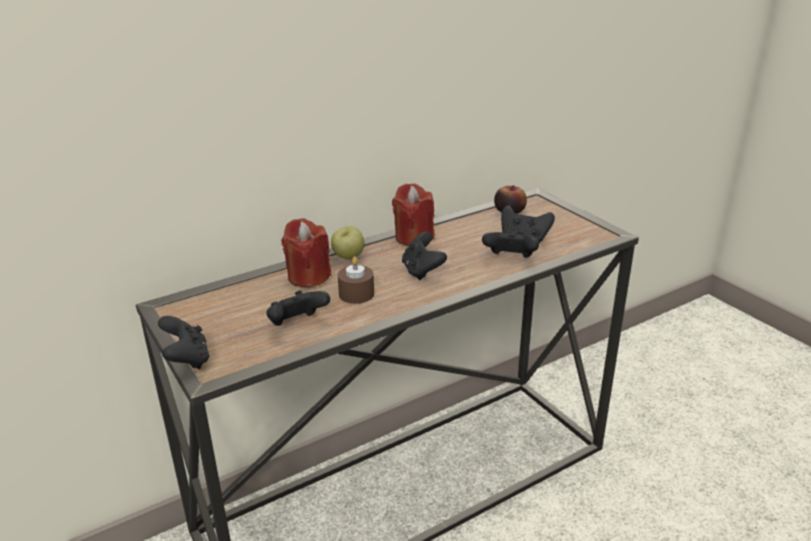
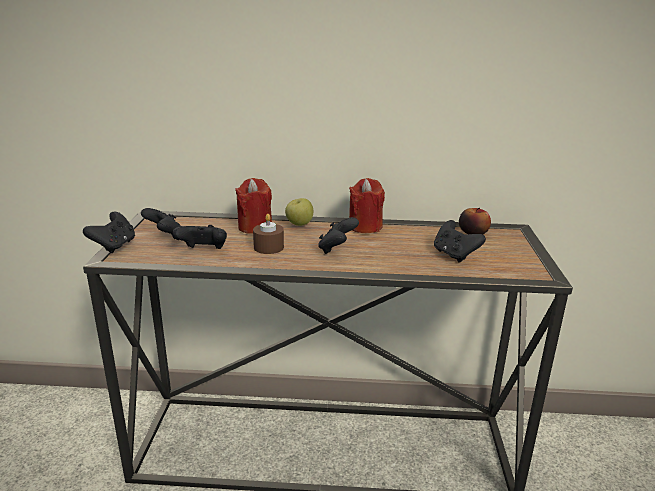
camera: 35 degrees right, 5 degrees down
(510, 259) = (417, 263): black game controller -> black game controller (166, 237)

